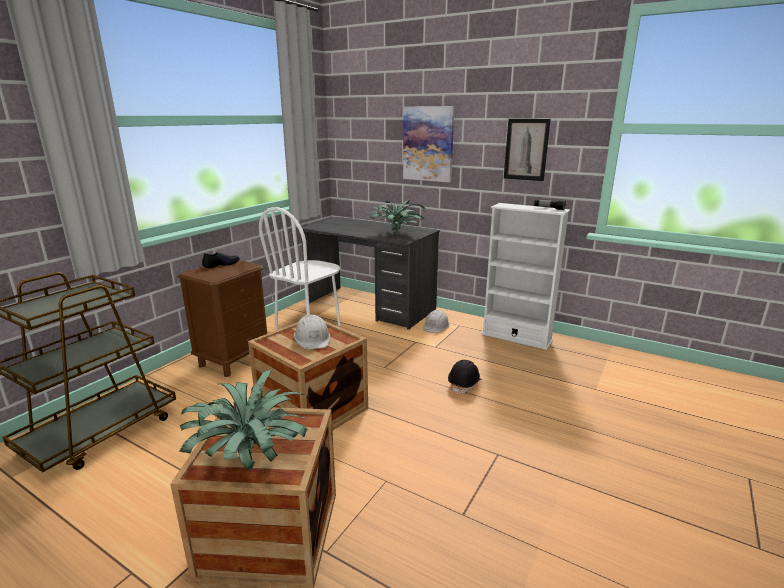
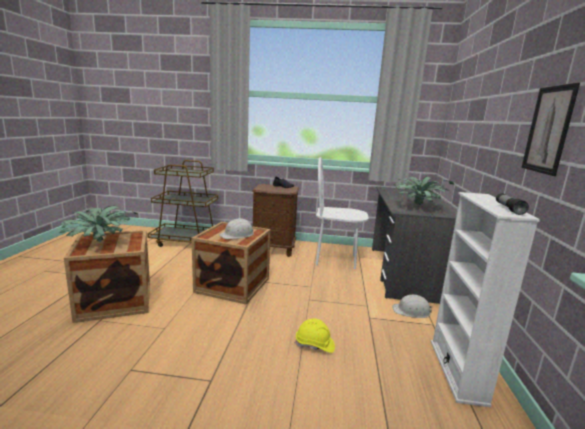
camera: 65 degrees right, 5 degrees down
(428, 144) = (484, 124): picture -> none
(464, 384) = (314, 345): black hard hat -> yellow hard hat

